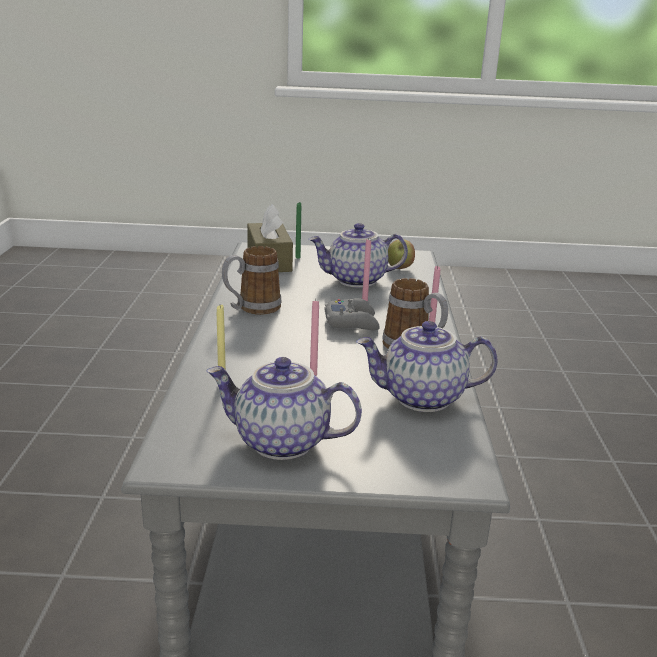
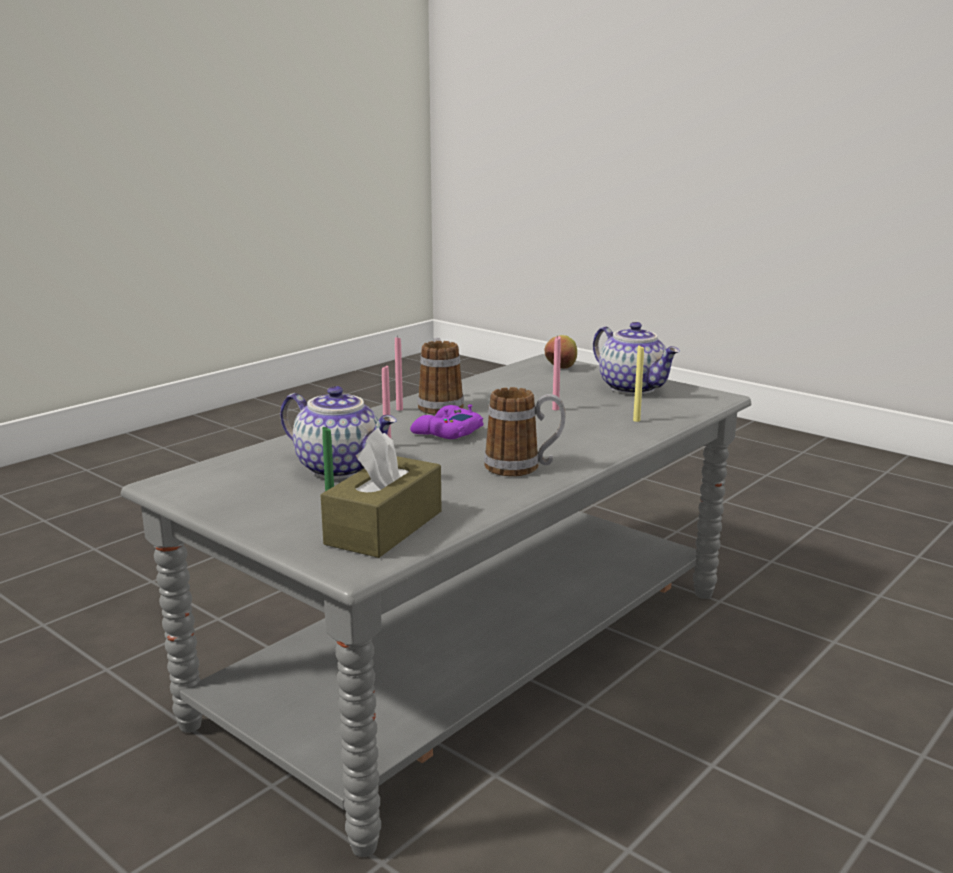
camera: 140 degrees left, 5 degrees down
(352, 322) = (446, 432): grey game controller -> purple game controller
(399, 268) = (247, 470): apple -> apple (561, 368)
(422, 399) = (502, 384): teapot -> none

